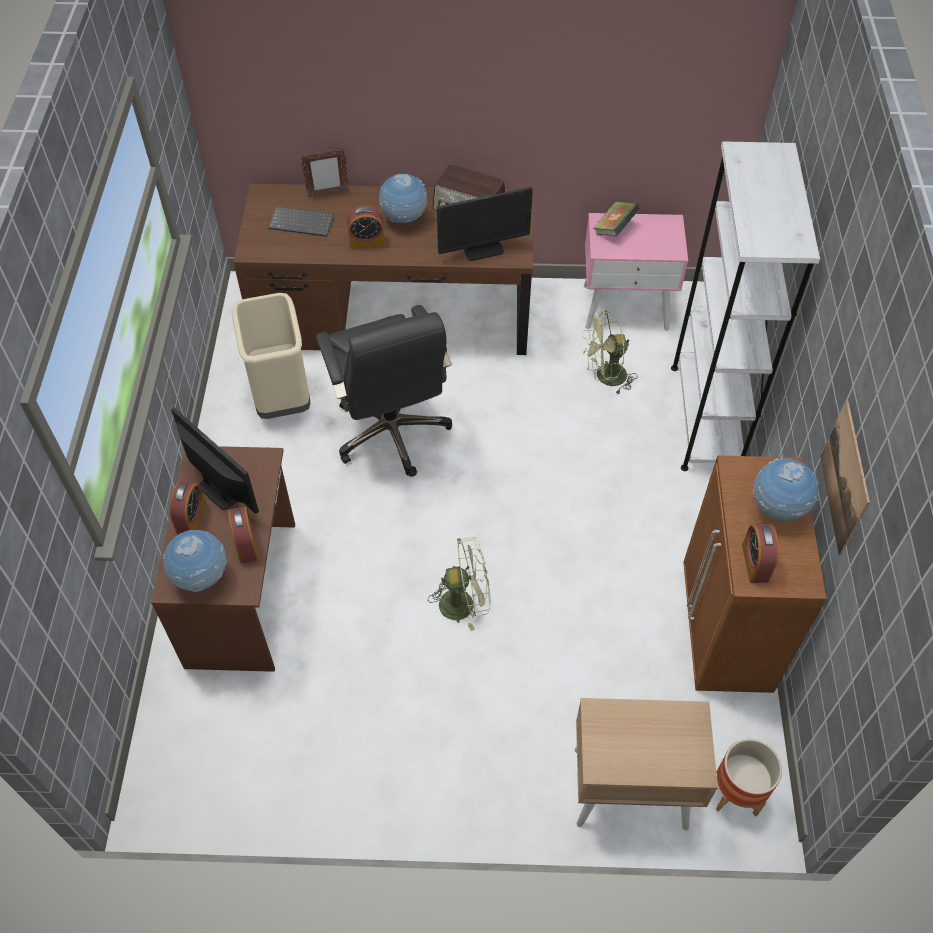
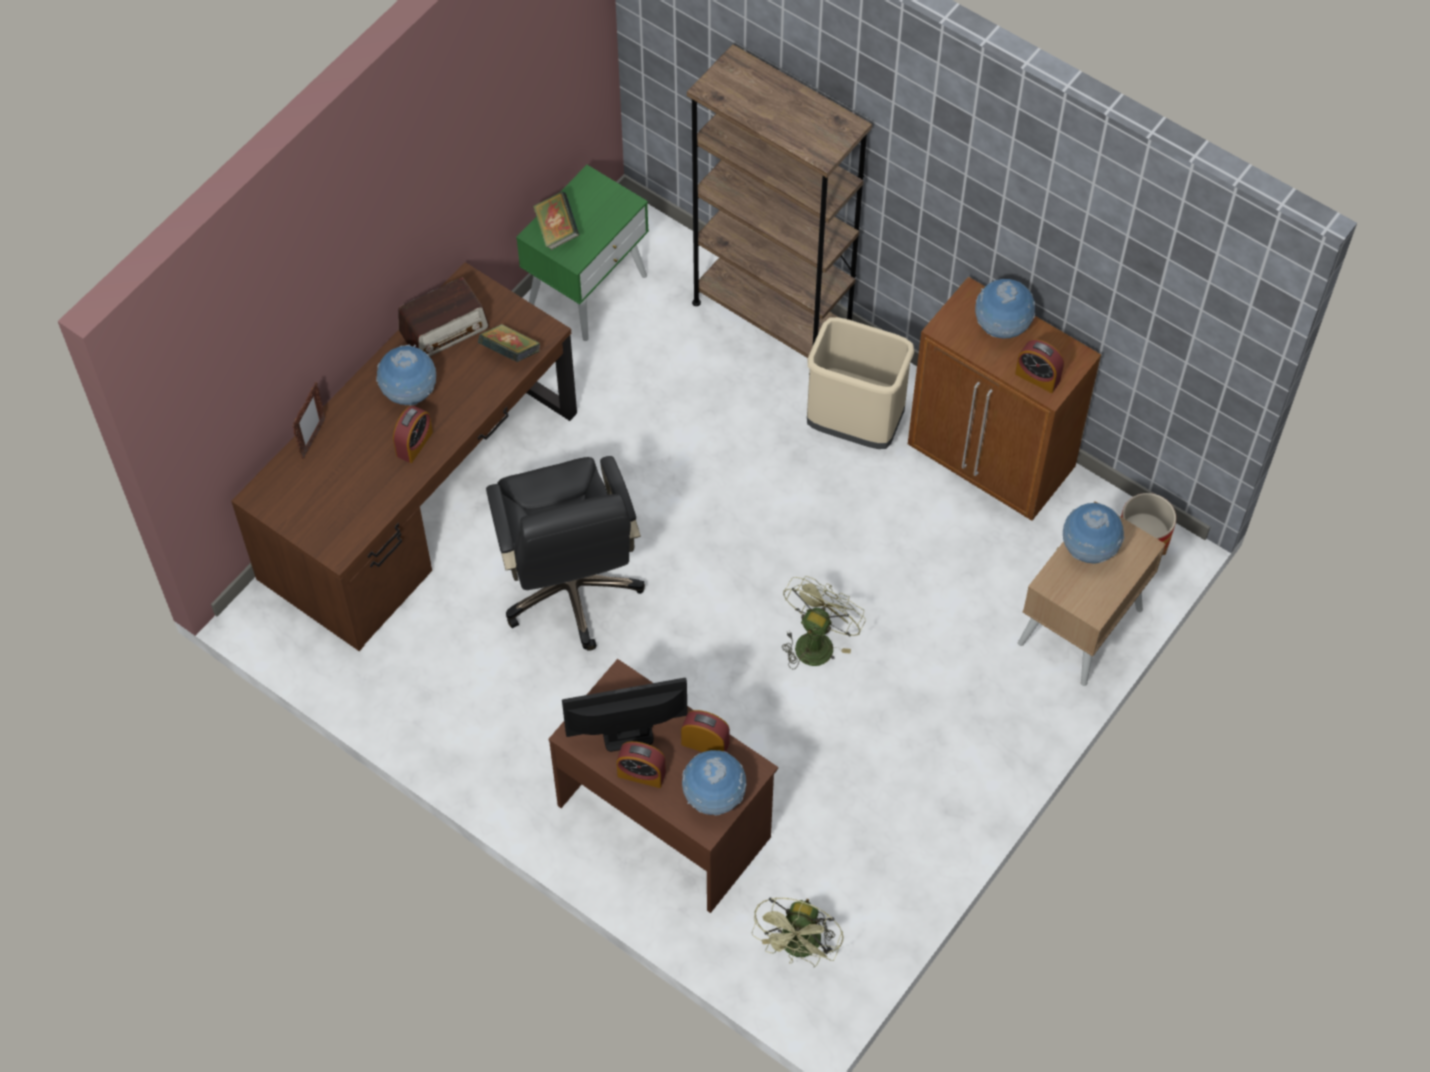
camera: 55 degrees left, 5 degrees up
(191, 518) = (641, 774): alarm clock -> alarm clock turned 150 degrees clockwise
(281, 397) = (447, 661): beige trash can -> beige trash can (854, 425)
(302, 222) = (335, 484): keyboard -> none
(390, 428) = (569, 586): black office chair -> black office chair turned 60 degrees clockwise
(483, 249) = (510, 352): monitor -> book
(605, 377) = (660, 366): green fan -> green fan (799, 948)
(626, 306) = (588, 289): pink nightstand -> green nightstand
(656, 725) = (1088, 549): none -> globe
(705, 417) = (772, 318): white bookcase -> brown bookcase
(844, 478) = (1051, 263): picture -> none

